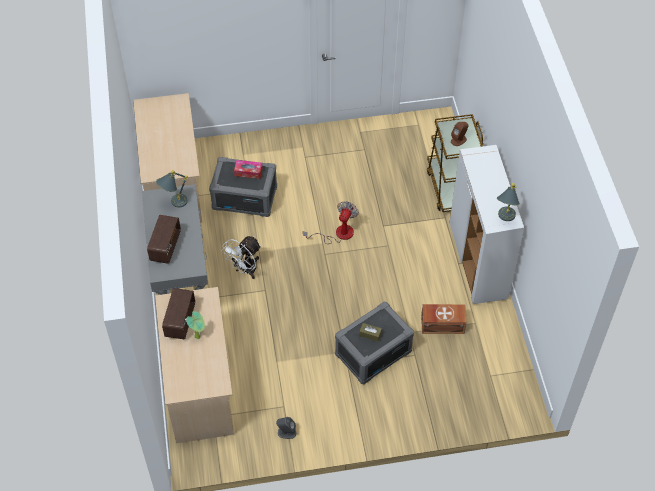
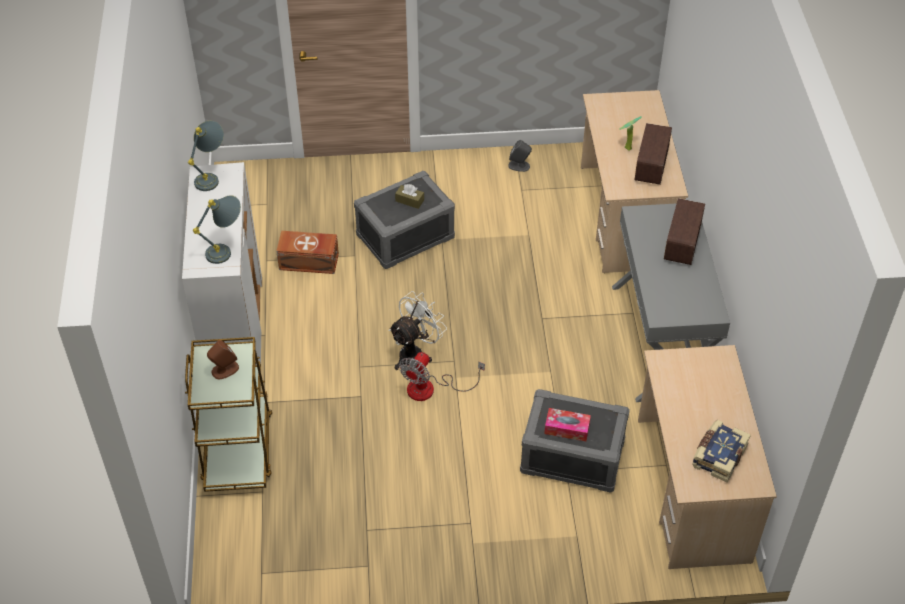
camera: 175 degrees left, 5 degrees down
(162, 117) = (718, 456): none -> book
(174, 204) = (678, 300): grey table lamp -> grey table lamp (227, 250)
(245, 270) = (570, 346): white fan -> white fan (415, 353)

